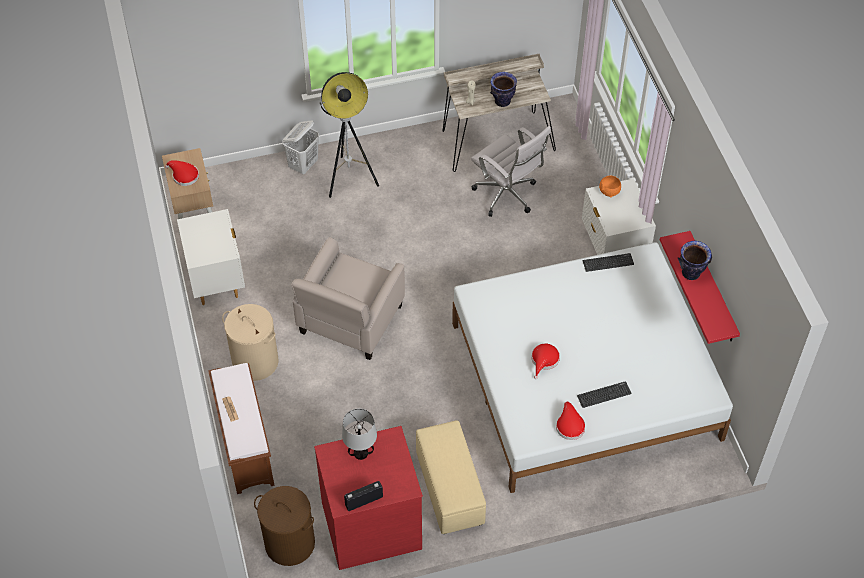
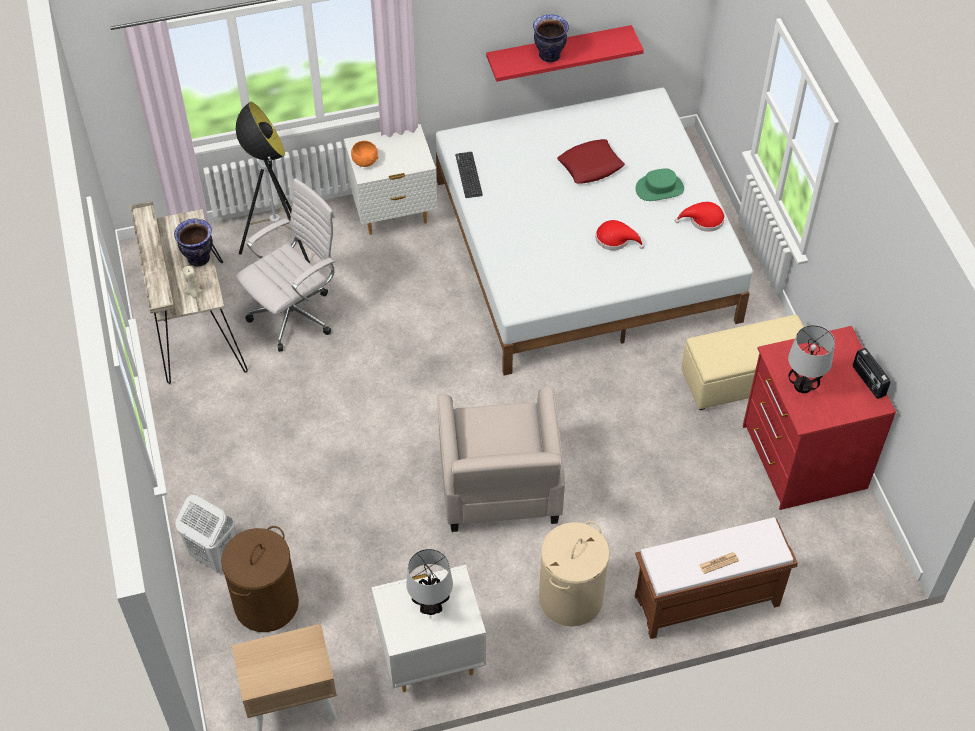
camera: 90 degrees left, 0 degrees up
(183, 176) = (289, 663): red hat -> none
(209, 239) = (430, 606): none -> table lamp
(289, 543) = (841, 542): brown laundry basket -> brown laundry basket (266, 604)
(349, 178) = (246, 495): floor lamp -> floor lamp (278, 245)
(350, 320) = (499, 487): beige armchair -> beige armchair turned 60 degrees clockwise
(604, 395) = (659, 188): keyboard -> green hat
(626, 346) = (590, 165): none -> red pillow

